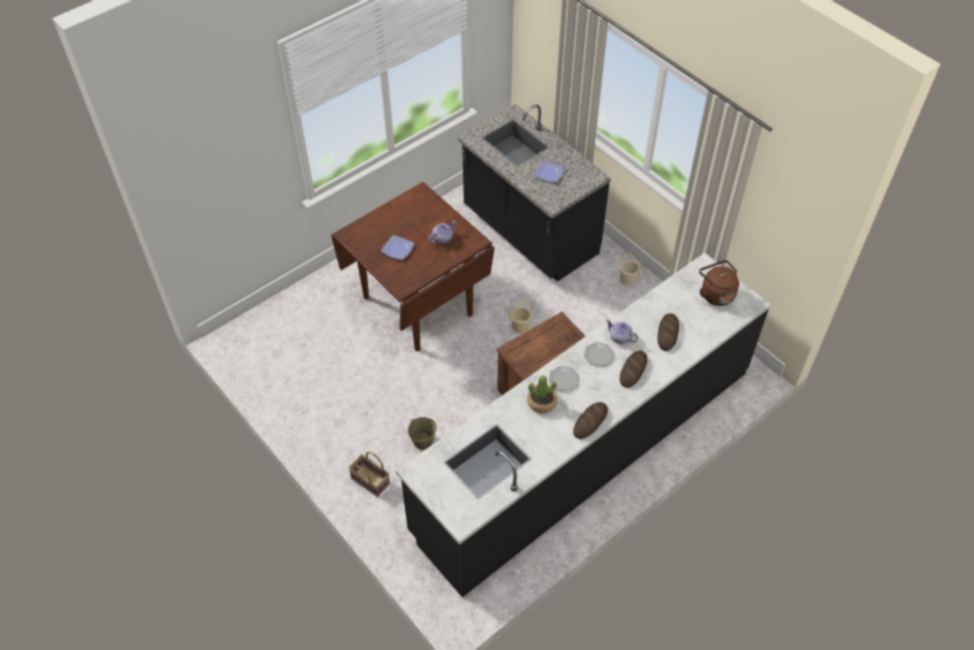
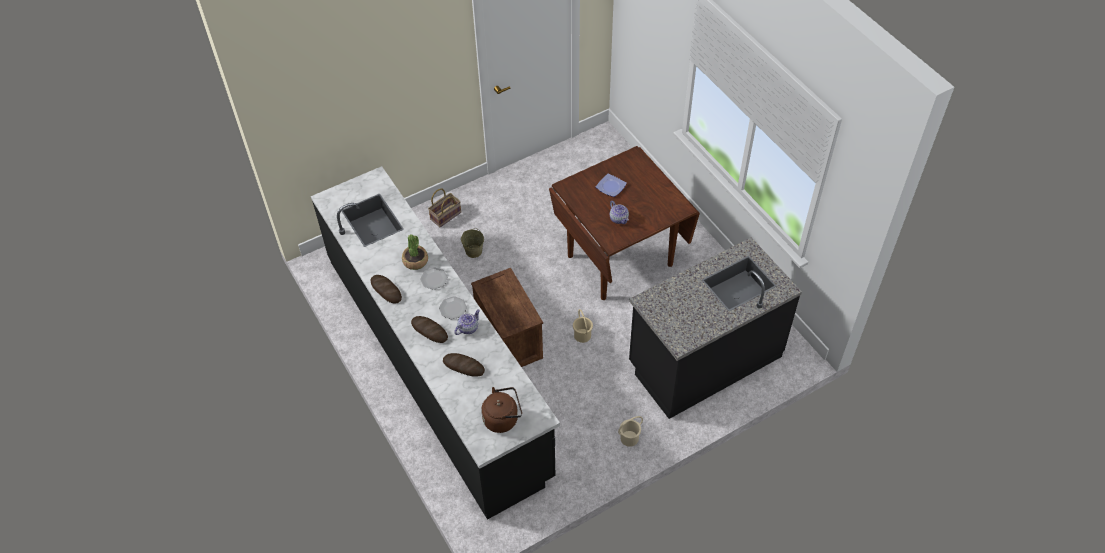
camera: 100 degrees right, 0 degrees up
(548, 173) = (689, 304): plate -> none

